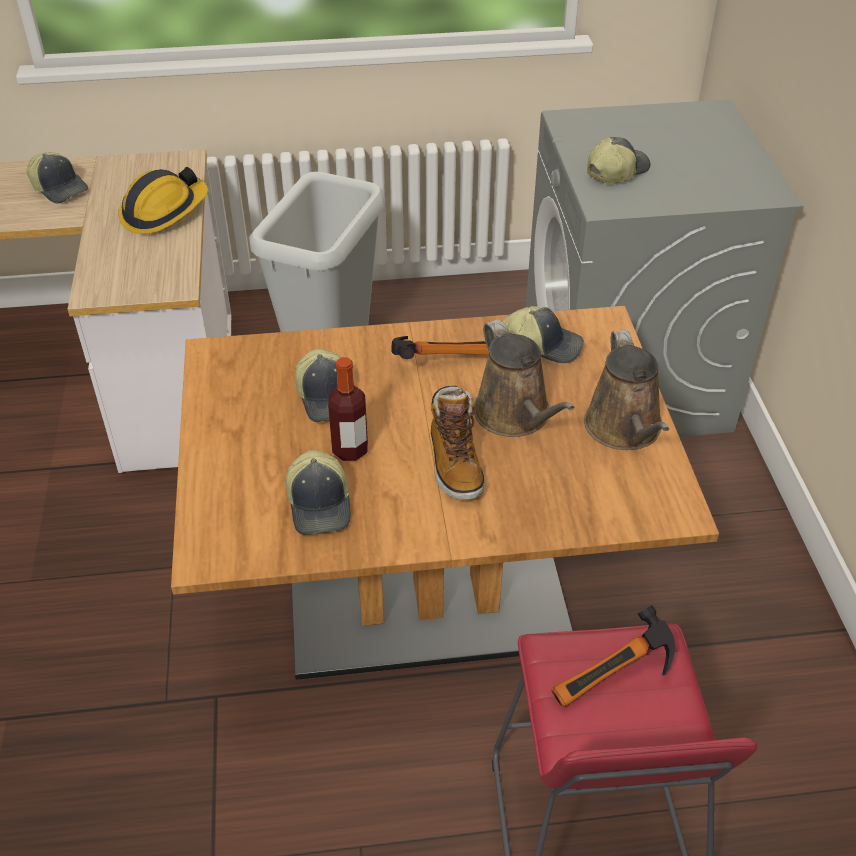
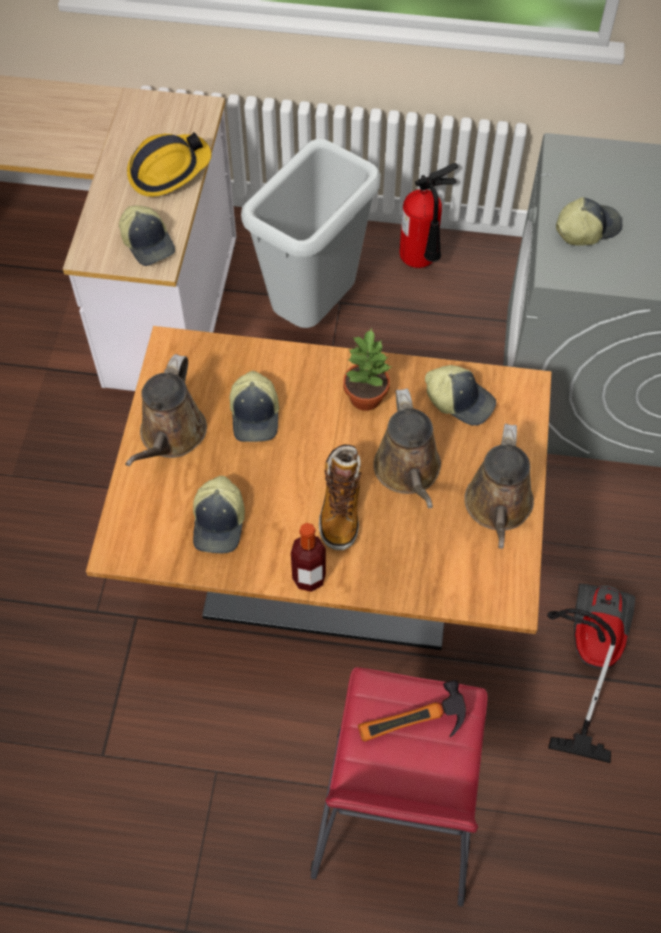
camera: 15 degrees right, 15 degrees up
(60, 188) = (83, 123): cap -> cap (148, 243)
(236, 434) = (170, 436): none -> brown watering can
(350, 450) = (258, 474): bottle -> bottle (309, 577)
(426, 305) = (422, 261): none -> fire extinguisher
(442, 359) = (365, 396): hammer -> potted plant
(731, 621) = (586, 657): none -> vacuum cleaner

